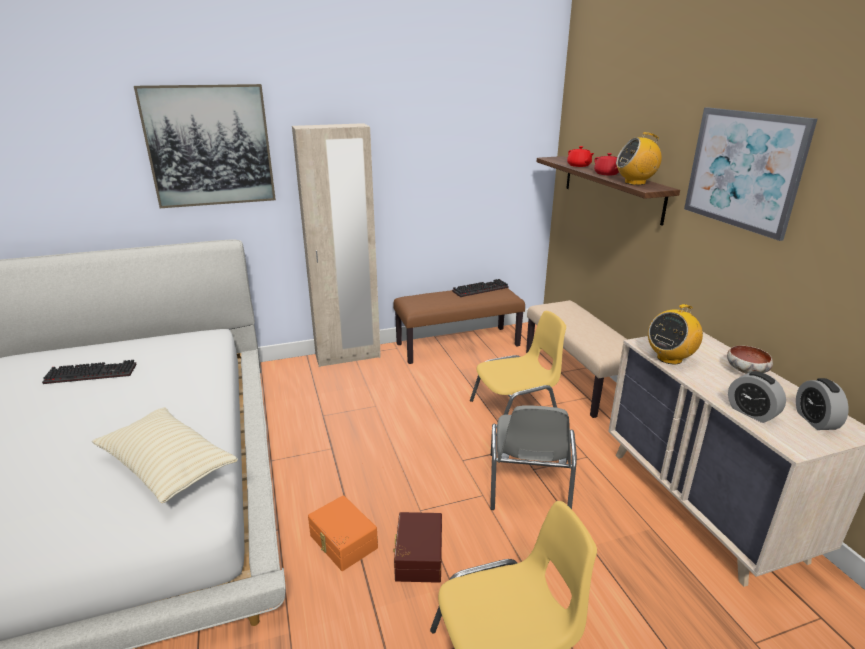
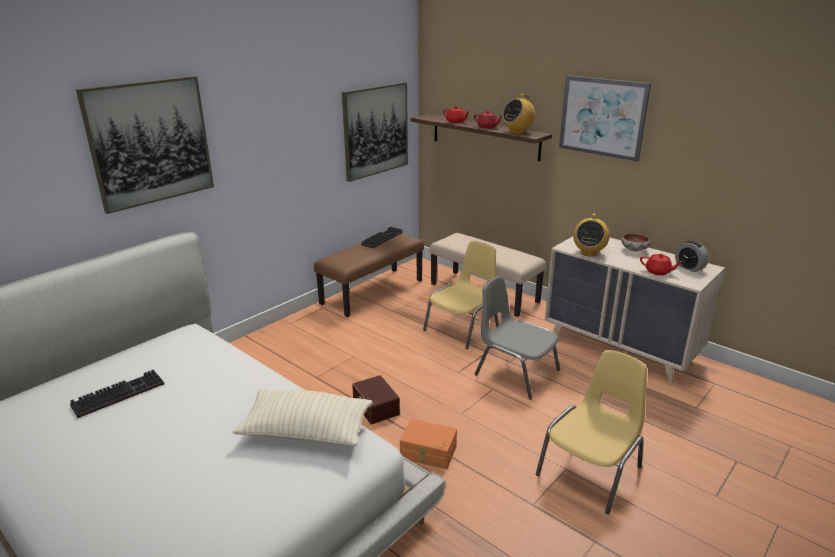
camera: 30 degrees left, 0 degrees up
(348, 356) = (286, 326): beige wardrobe -> none
(417, 556) = (487, 440): brown storage box -> brown storage box (375, 407)
(491, 168) = (375, 130): none -> picture
(528, 485) = (515, 372): grey chair -> grey chair turned 150 degrees clockwise
(751, 412) = (658, 272): alarm clock -> red teapot

